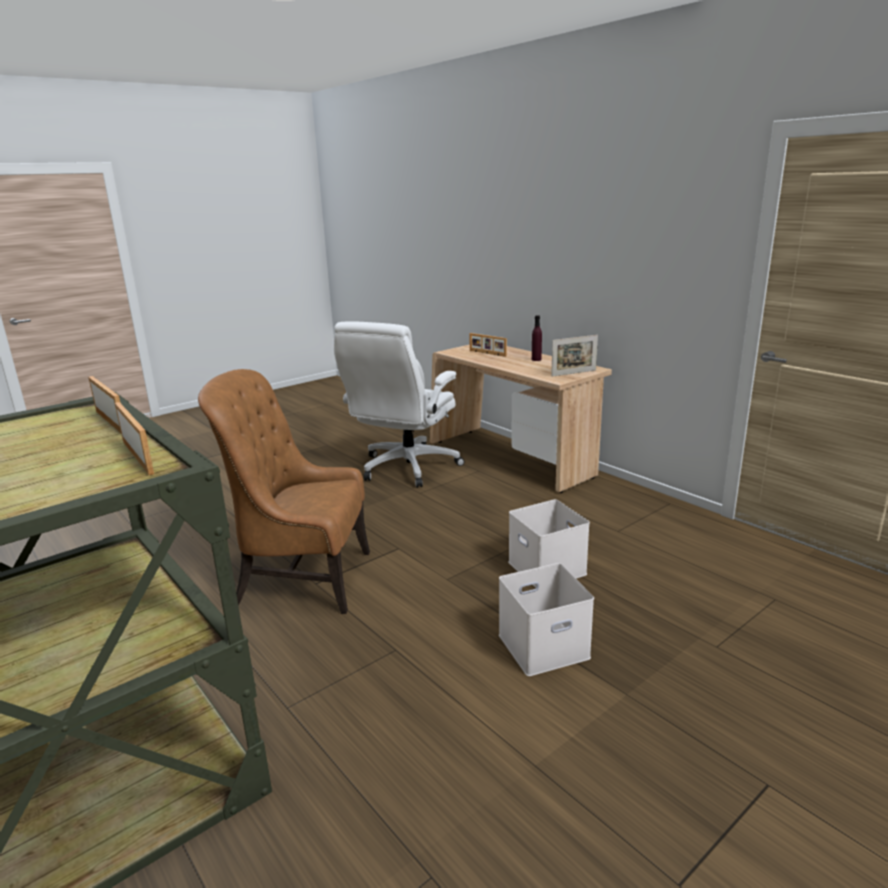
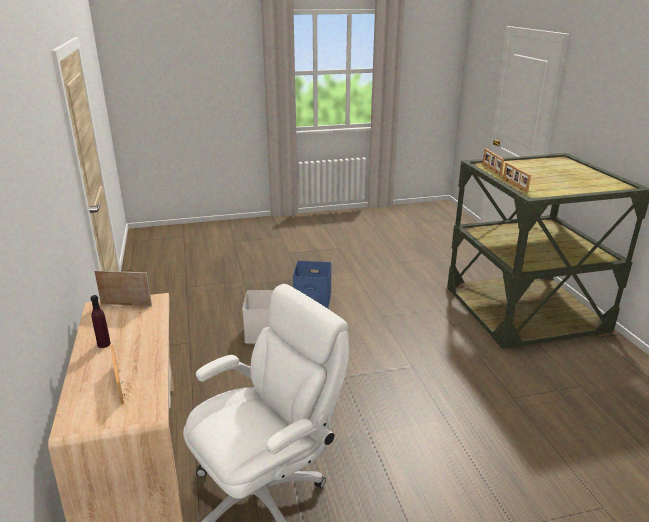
camera: 155 degrees left, 5 degrees up
(302, 579) = (421, 372): brown chair -> none
(542, 647) = (313, 299): white storage box -> blue storage box

